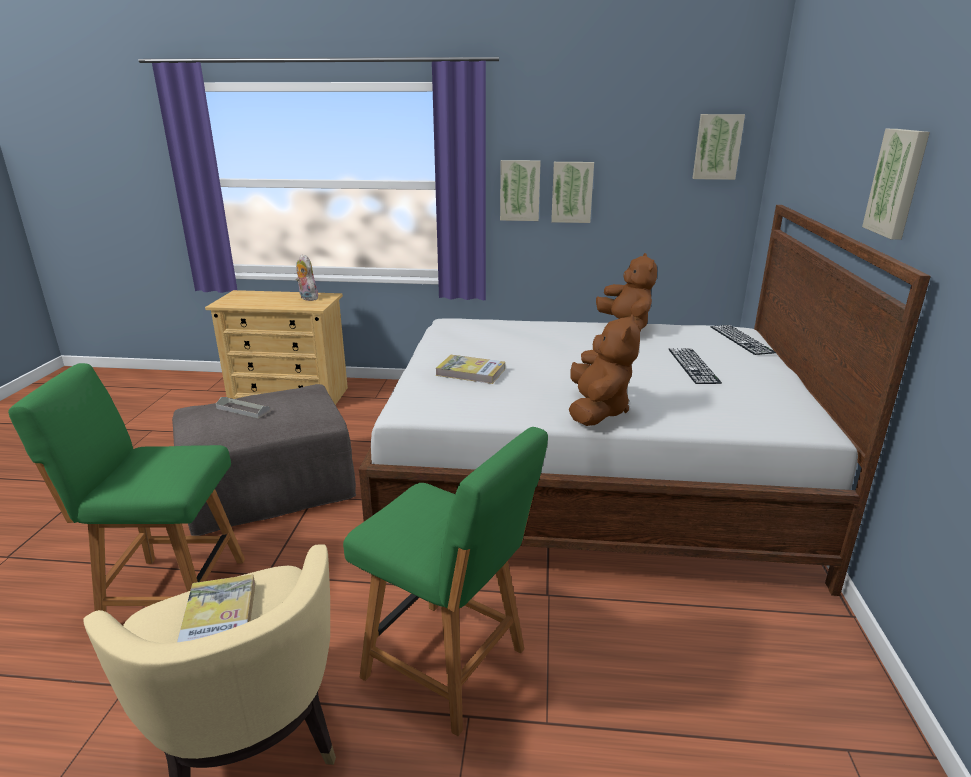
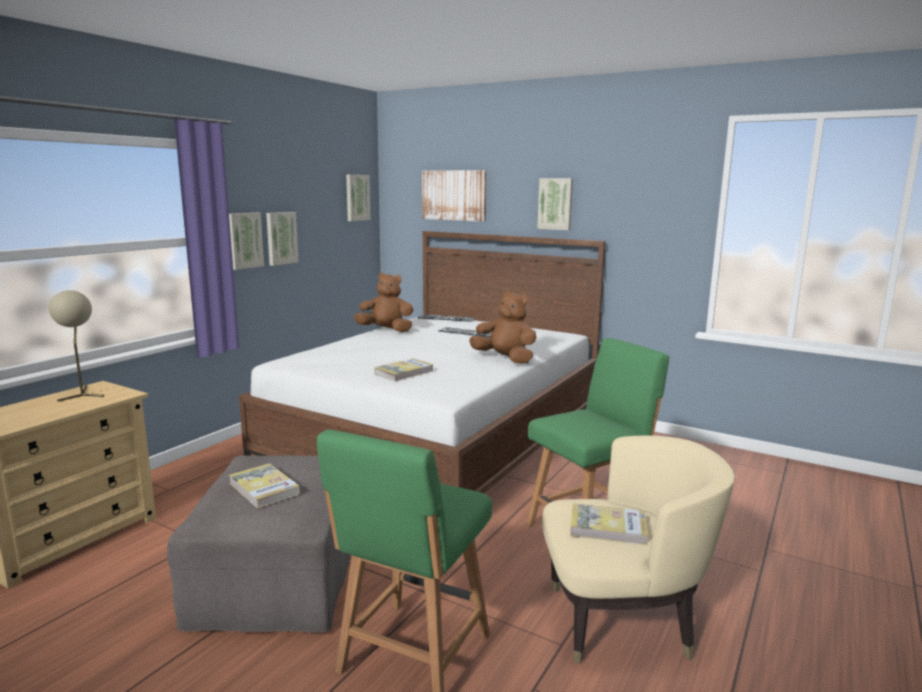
camera: 65 degrees left, 10 degrees down
(243, 410) = (264, 488): grey tray -> book
(307, 298) = (83, 394): plush toy -> beige table lamp
(815, 151) = (454, 195): none -> picture

